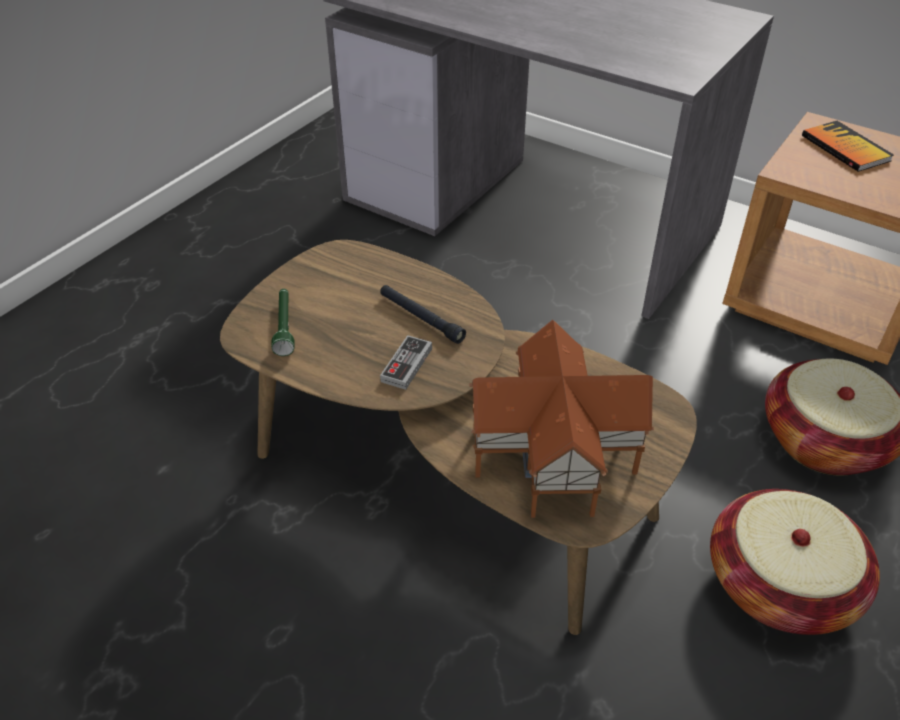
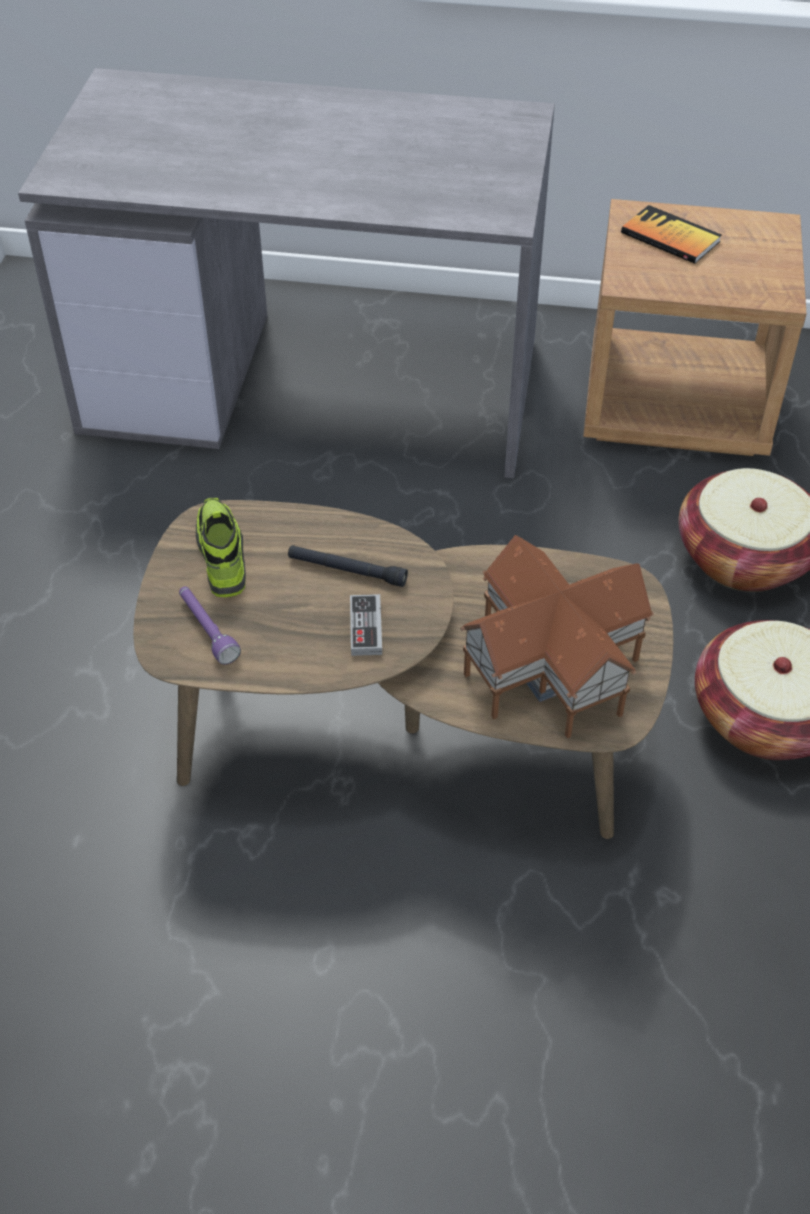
camera: 25 degrees left, 5 degrees up
(284, 327) = (207, 630): green flashlight -> purple flashlight
(332, 279) = (221, 557): none -> shoe

